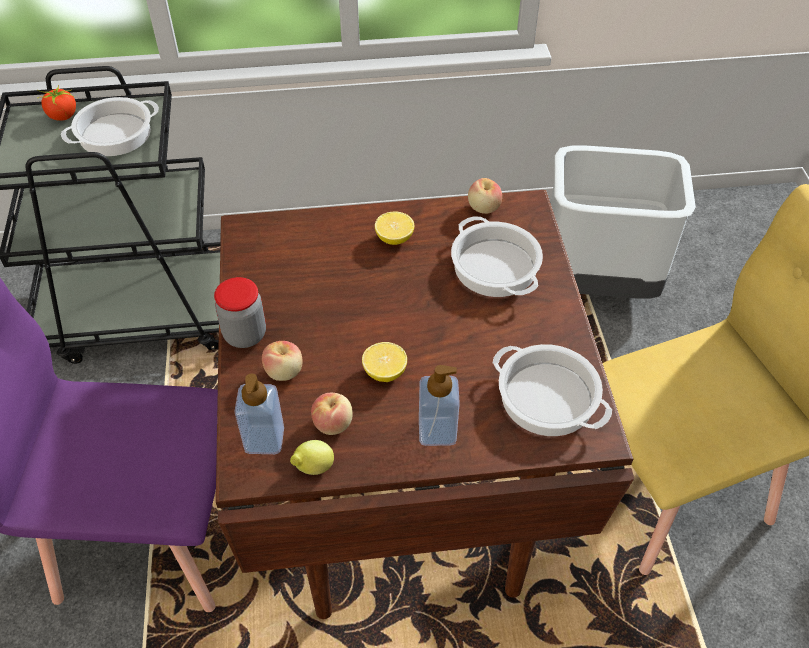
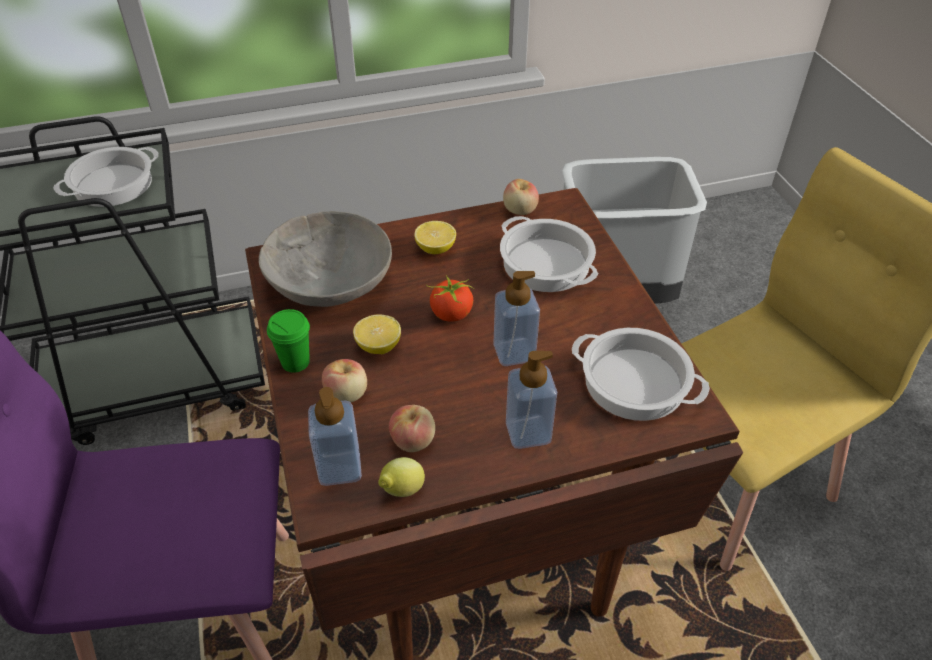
camera: 10 degrees left, 5 degrees down
(62, 116) = (52, 173): tomato -> tomato (451, 314)
(245, 334) = (295, 362): jar -> green cup
(290, 260) = (329, 283): none -> grey bowl
(385, 372) = (457, 380): lemon -> lemon (378, 346)
(443, 352) = (514, 352): none -> soap dispenser

